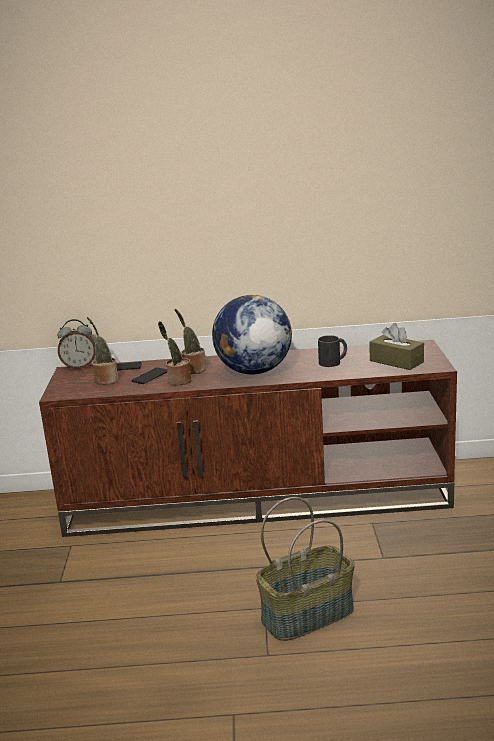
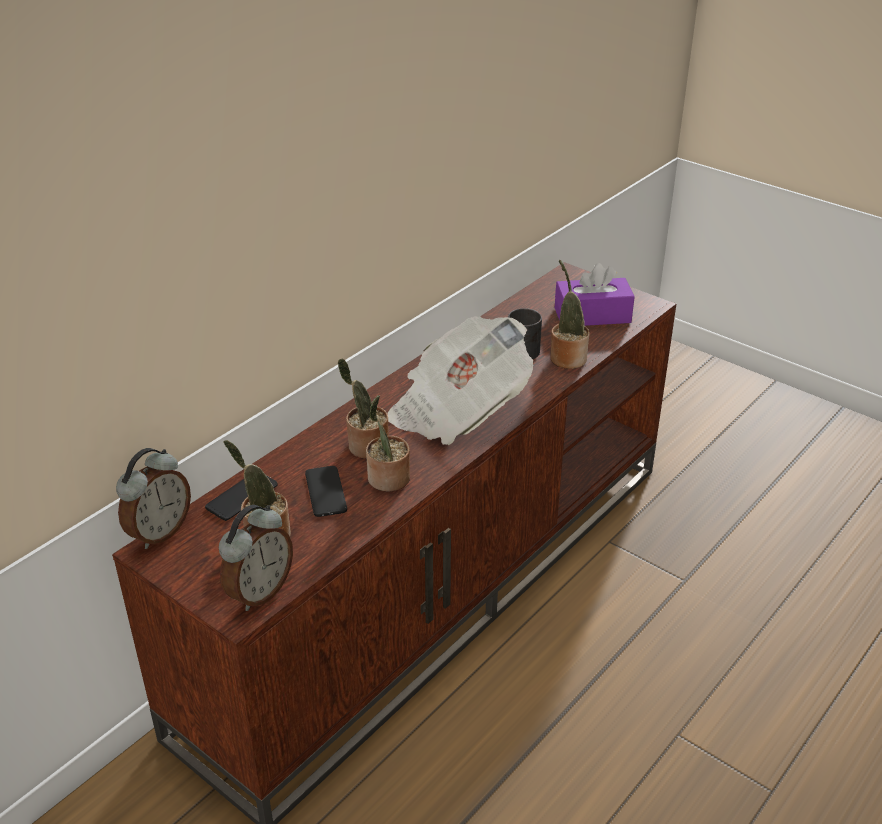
camera: 50 degrees left, 15 degrees up
(72, 392) = (259, 592): none -> alarm clock
(253, 371) = (458, 410): globe -> newspaper
(307, 614) = (728, 707): basket -> none
(344, 371) = (566, 357): none -> potted plant
(396, 361) = (592, 315): brown tissue box -> purple tissue box

